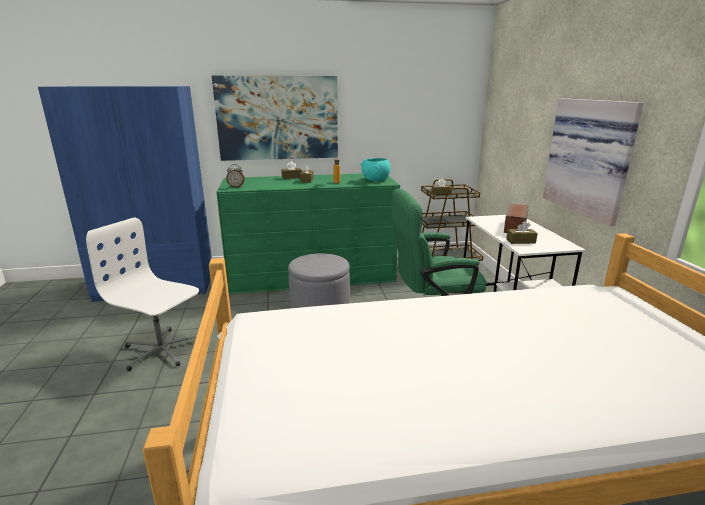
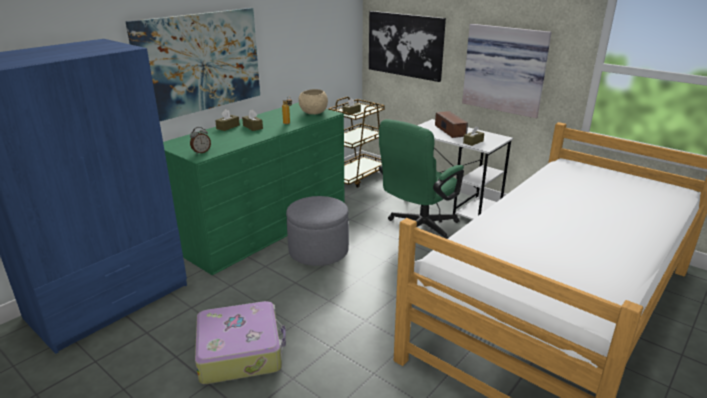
camera: 40 degrees left, 5 degrees up
(161, 350) = (241, 351): white office chair -> suitcase
(375, 180) = (313, 113): turquoise bowl -> beige bowl
(510, 128) = (405, 45): none -> picture

